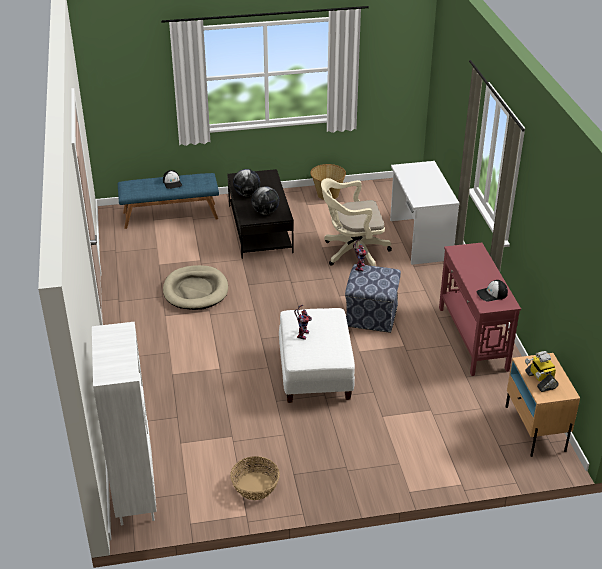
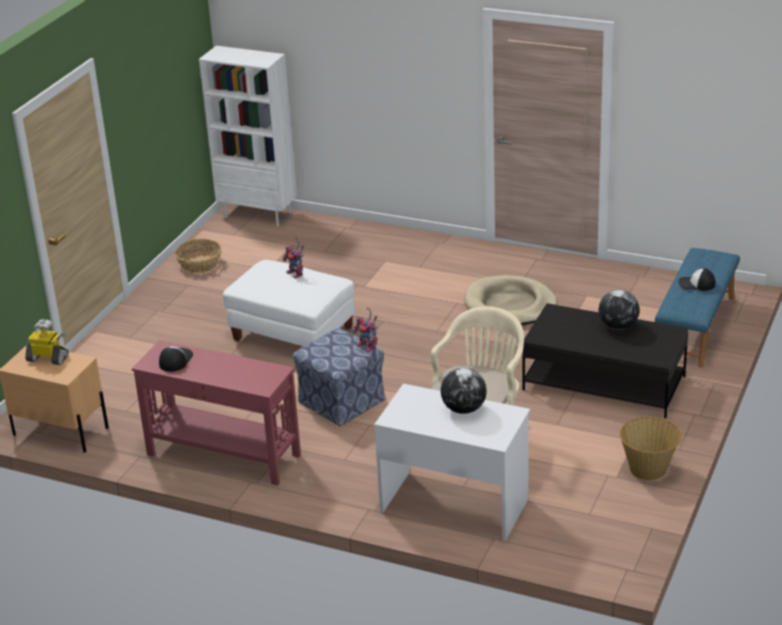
camera: 125 degrees right, 5 degrees down
(265, 212) = (559, 327): globe -> globe (463, 409)

